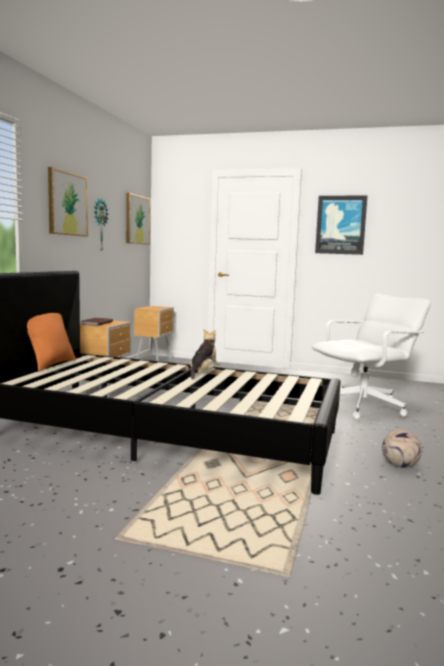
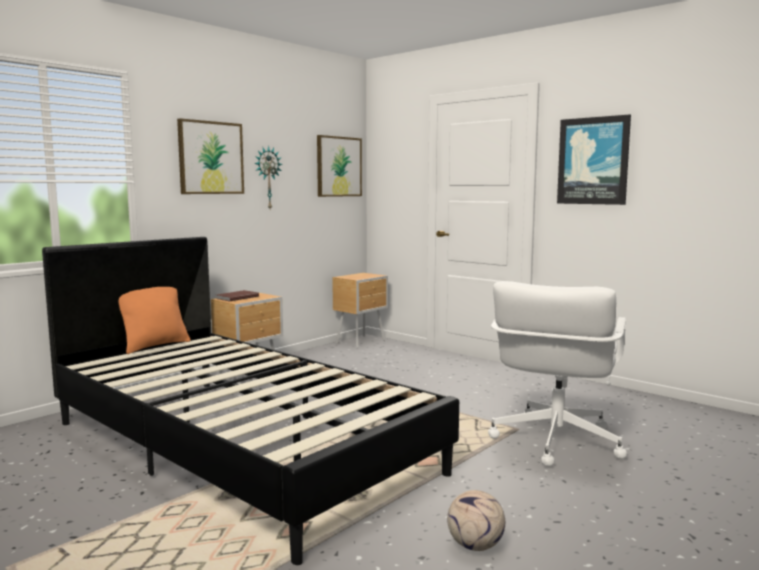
camera: 25 degrees right, 0 degrees up
(203, 373) = (295, 371): plush toy -> none
(364, 407) = (554, 441): white office chair -> white office chair turned 120 degrees clockwise

